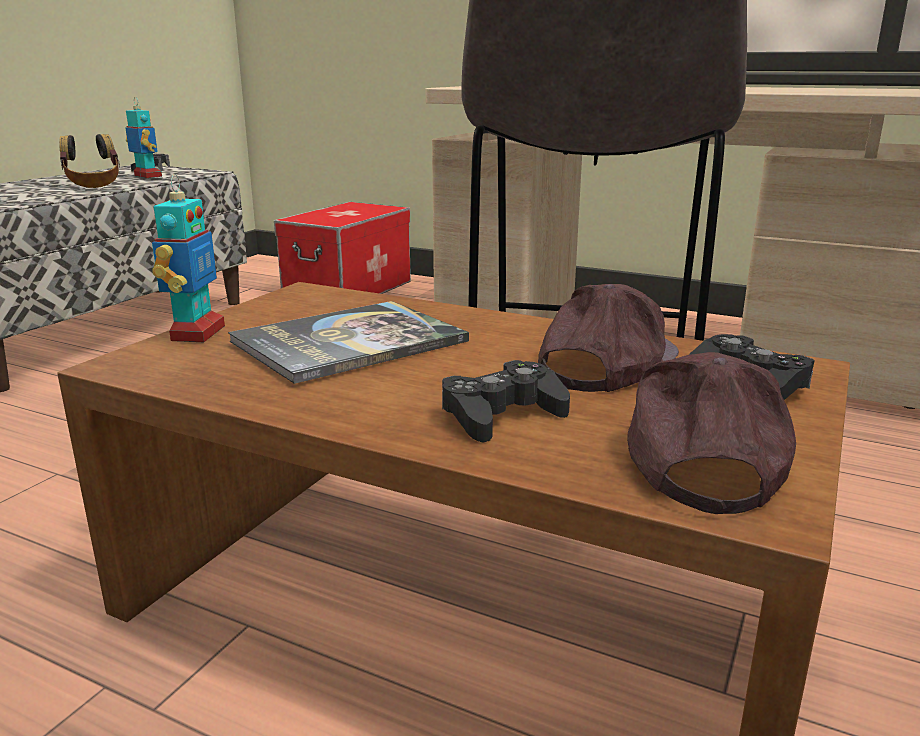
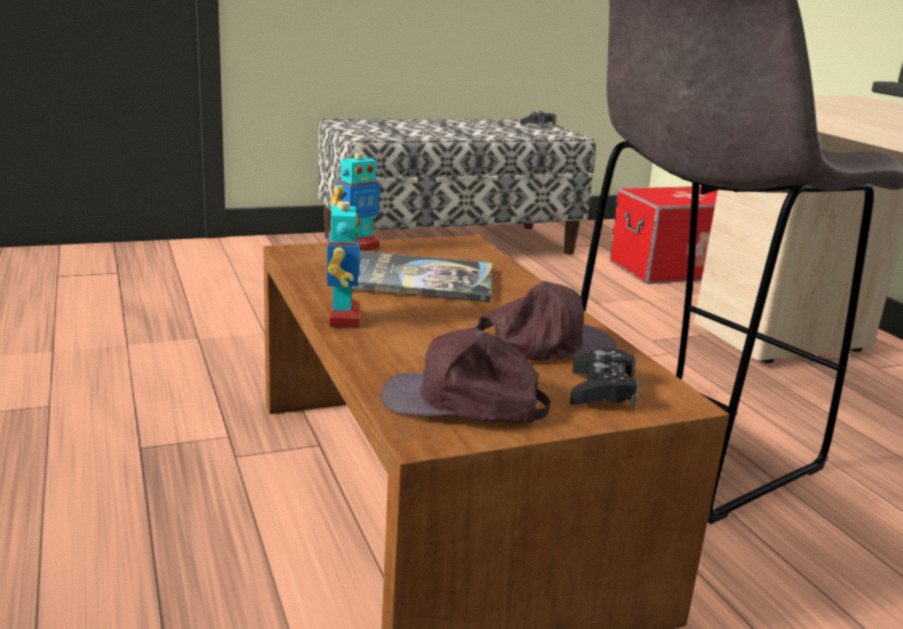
camera: 40 degrees right, 0 degrees up
(93, 184) = (473, 131): headphones -> none
(147, 176) = (522, 131): toy robot -> toy robot (343, 318)
(502, 414) = (411, 342): black game controller -> none
(701, 454) = (464, 403): brown cap -> brown cap turned 135 degrees counterclockwise

